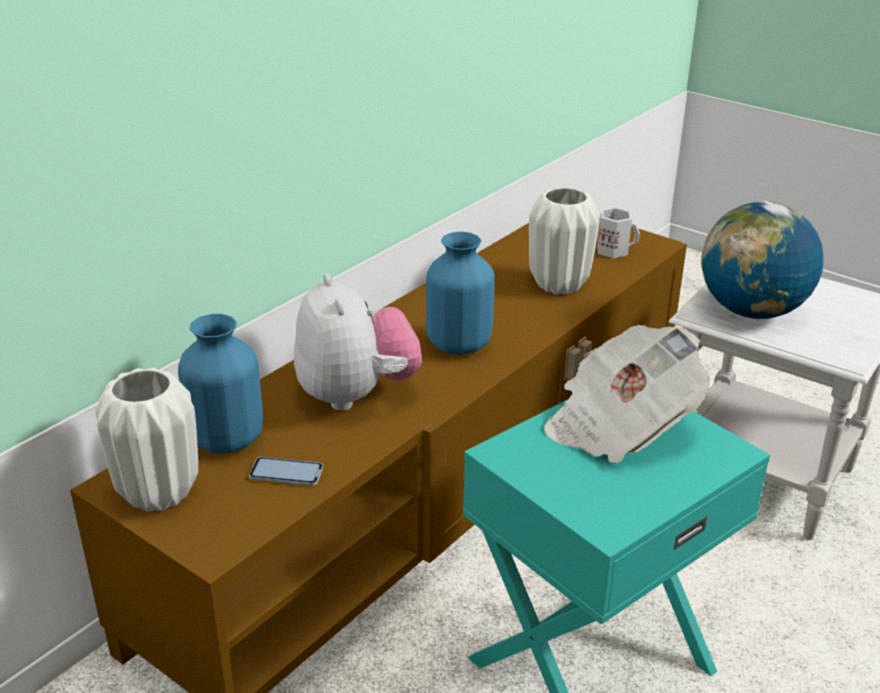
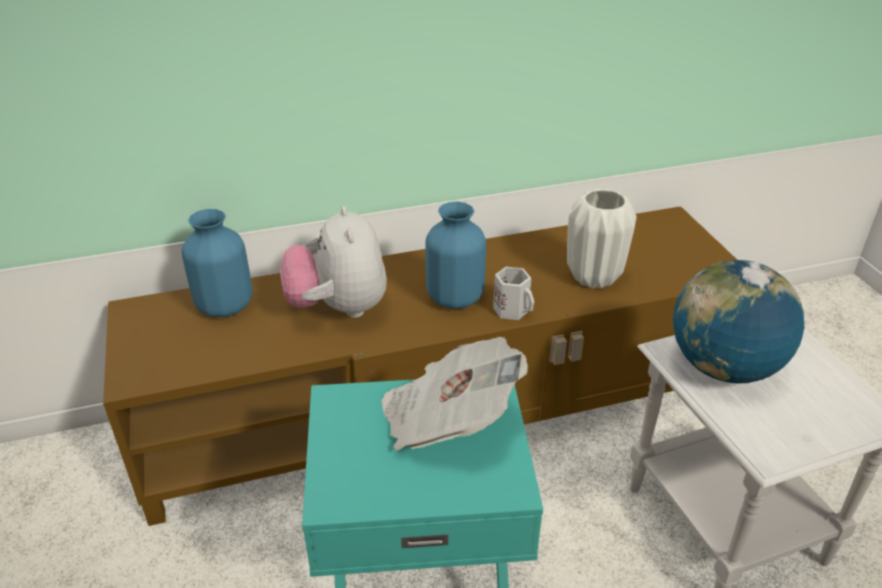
camera: 35 degrees right, 5 degrees up
(160, 493) = (147, 326): white vase -> none
(286, 473) = (230, 347): phone -> none
(356, 394) = (339, 308): plush toy -> plush toy turned 150 degrees clockwise
(614, 250) = (679, 263): white mug -> white mug (512, 309)

